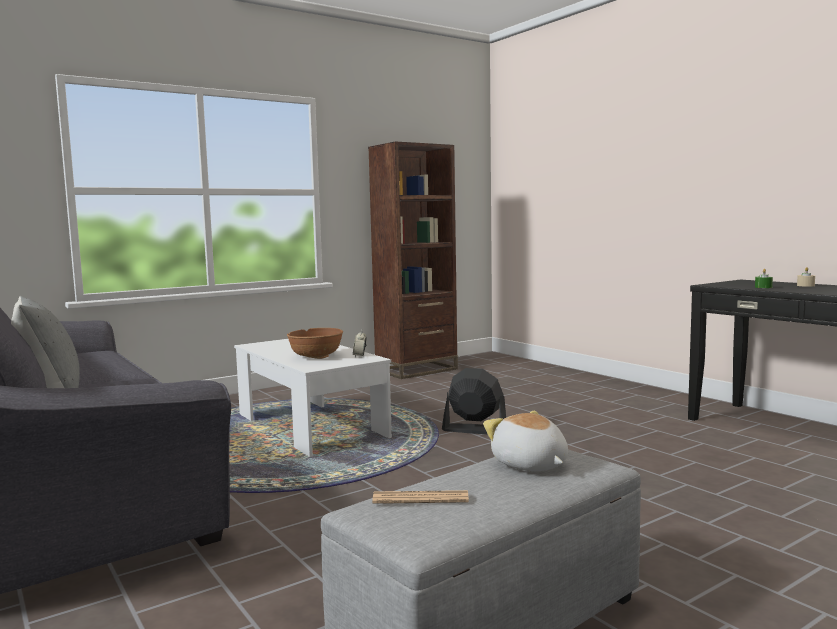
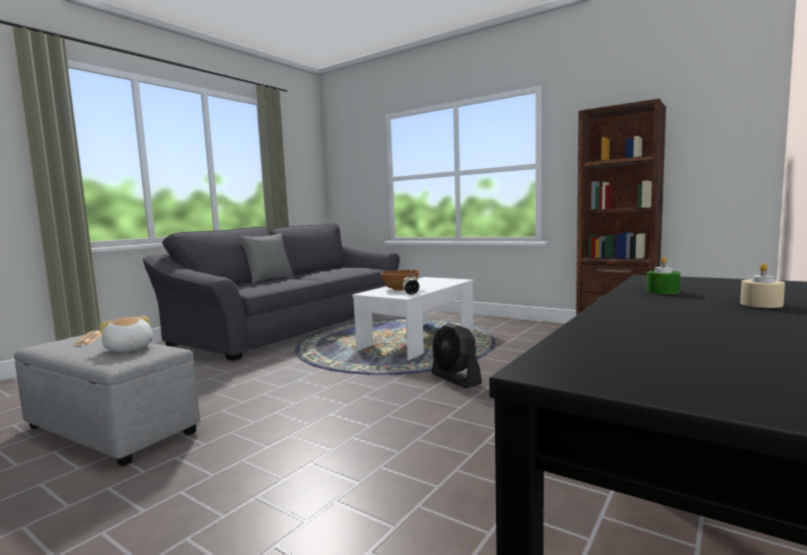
camera: 70 degrees right, 0 degrees up
(474, 429) = (455, 378): black fan -> black fan turned 150 degrees clockwise
(529, 465) = (128, 349): plush toy -> plush toy turned 75 degrees counterclockwise

